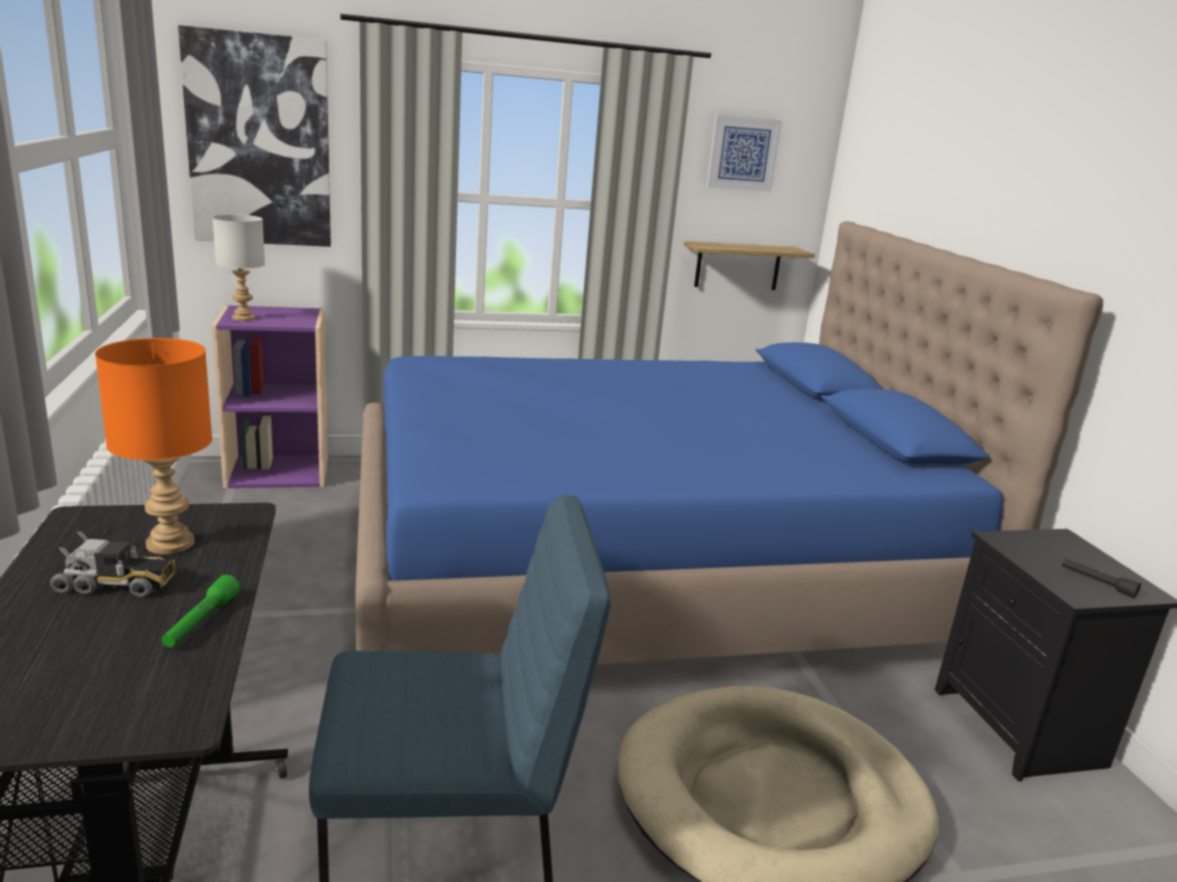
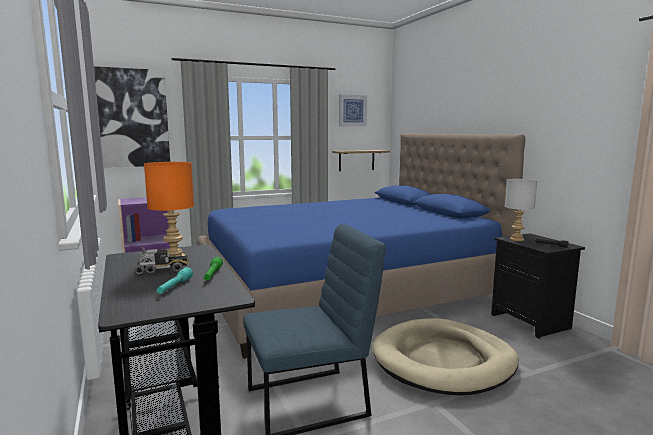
camera: 10 degrees left, 10 degrees down
(95, 654) = (174, 287): none -> turquoise flashlight
(243, 318) = (131, 201): grey table lamp -> grey table lamp (517, 239)

